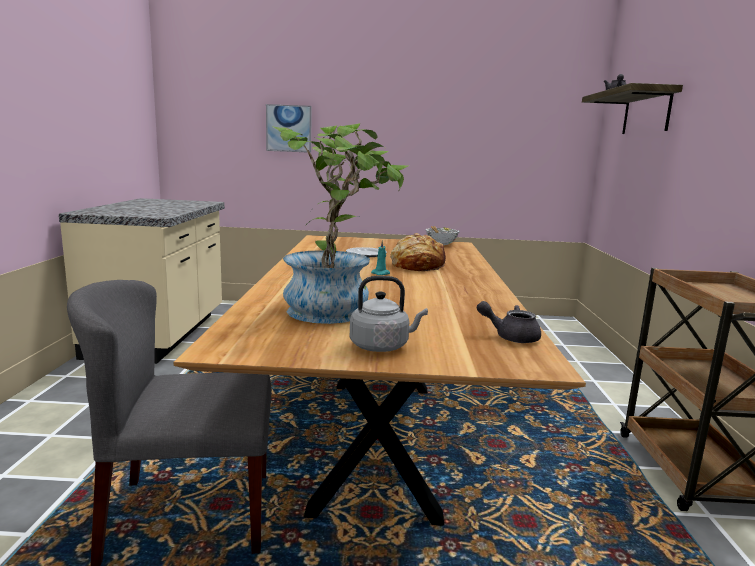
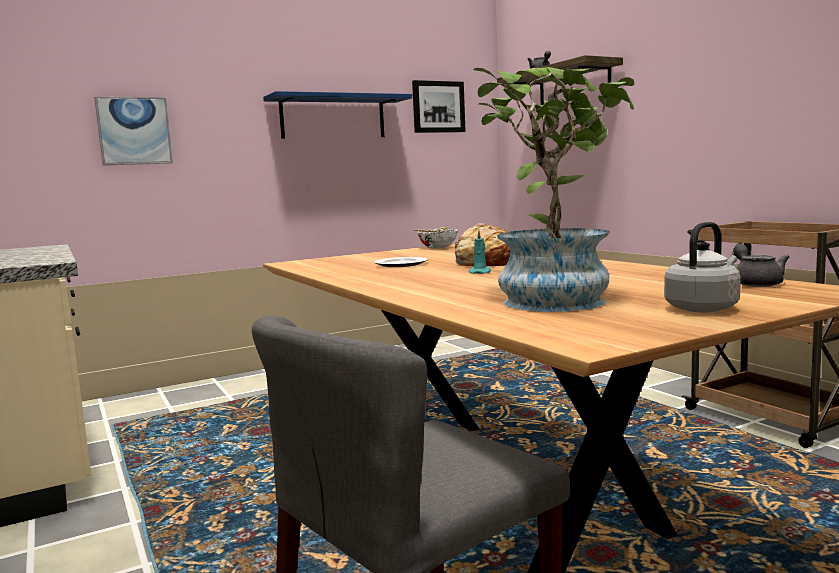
camera: 30 degrees left, 5 degrees down
(436, 125) = (333, 117): none -> blue shelf
(510, 337) = (755, 283): grey teapot -> grey teapot turned 105 degrees clockwise
(535, 119) = (438, 107): none -> picture

